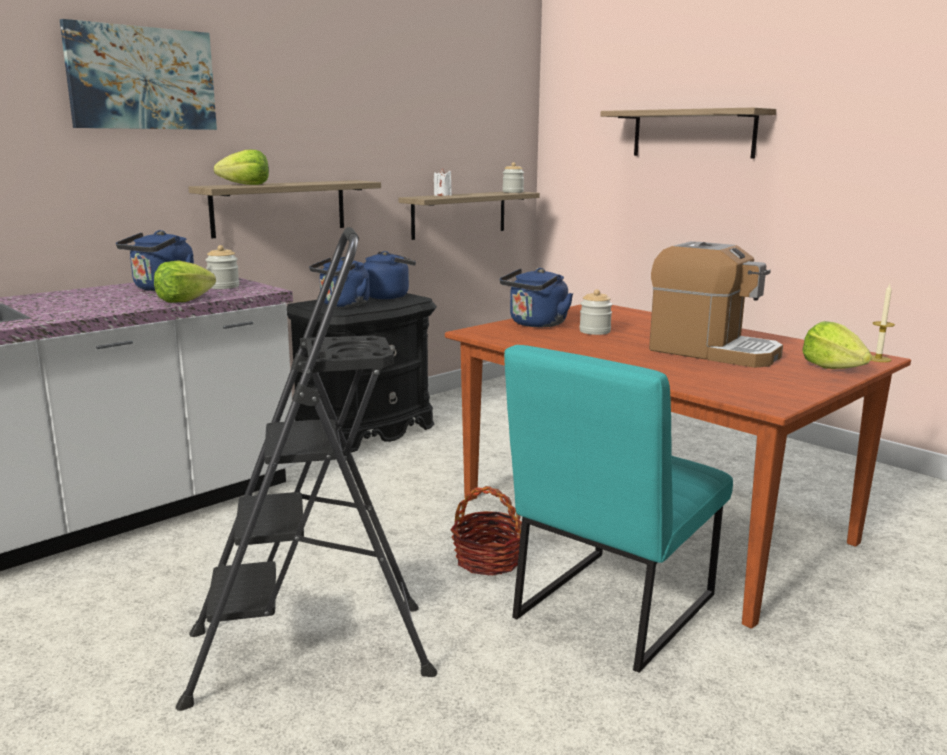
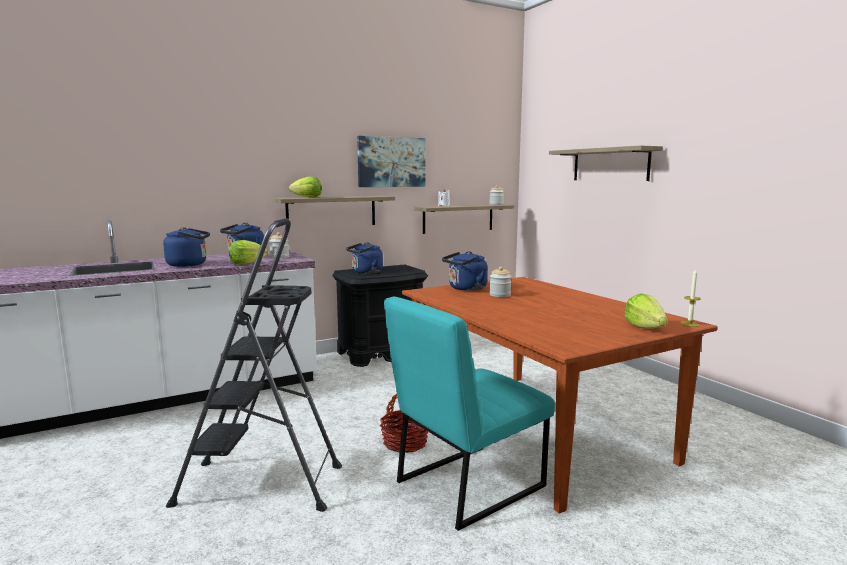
camera: 15 degrees right, 5 degrees down
(142, 78) = (247, 136): picture -> picture (391, 162)
(389, 296) = (399, 268): blue kettle -> blue kettle (189, 264)
(712, 352) = (567, 312): coffee machine -> none

